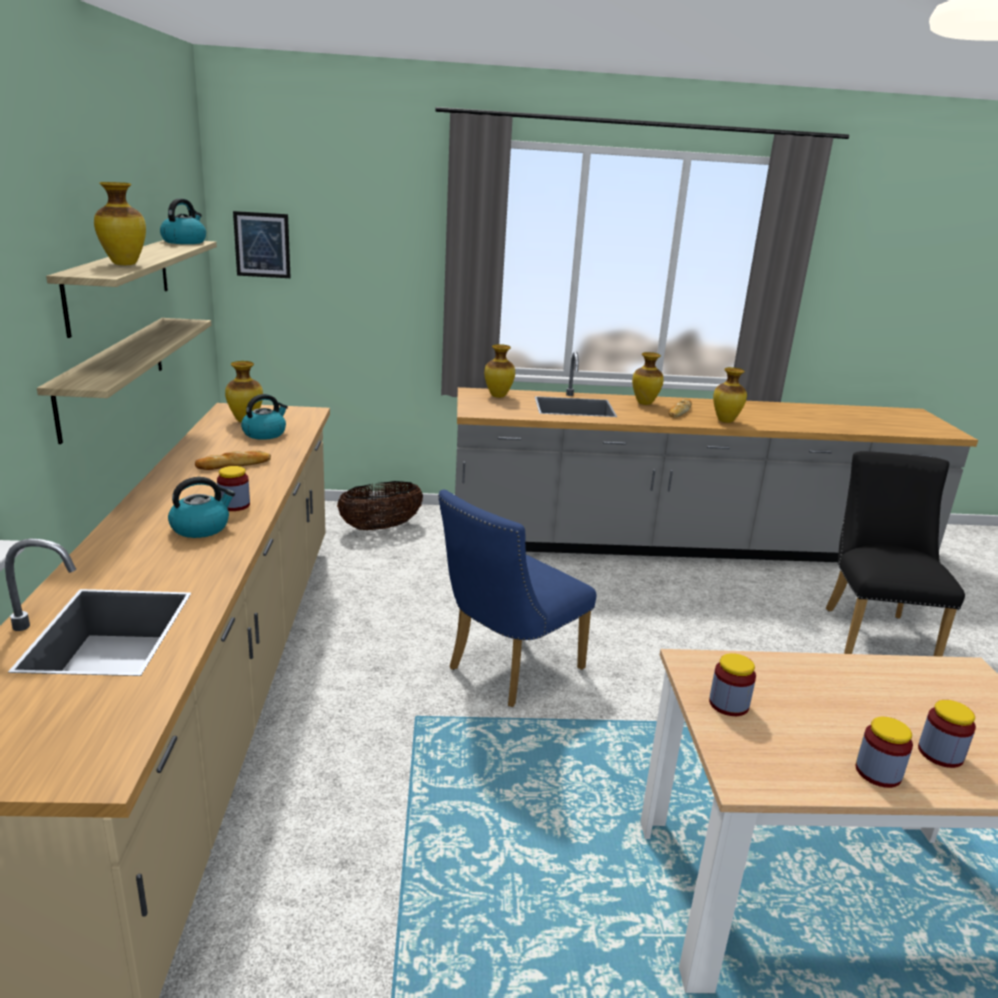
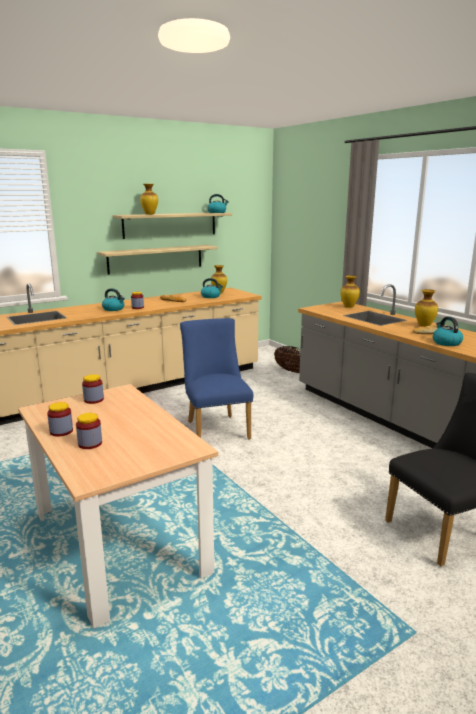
camera: 60 degrees right, 5 degrees down
(262, 245) = (286, 219): picture -> none
(507, 671) = (216, 428): blue chair -> blue chair turned 60 degrees clockwise
(726, 421) = (446, 343): vase -> kettle

